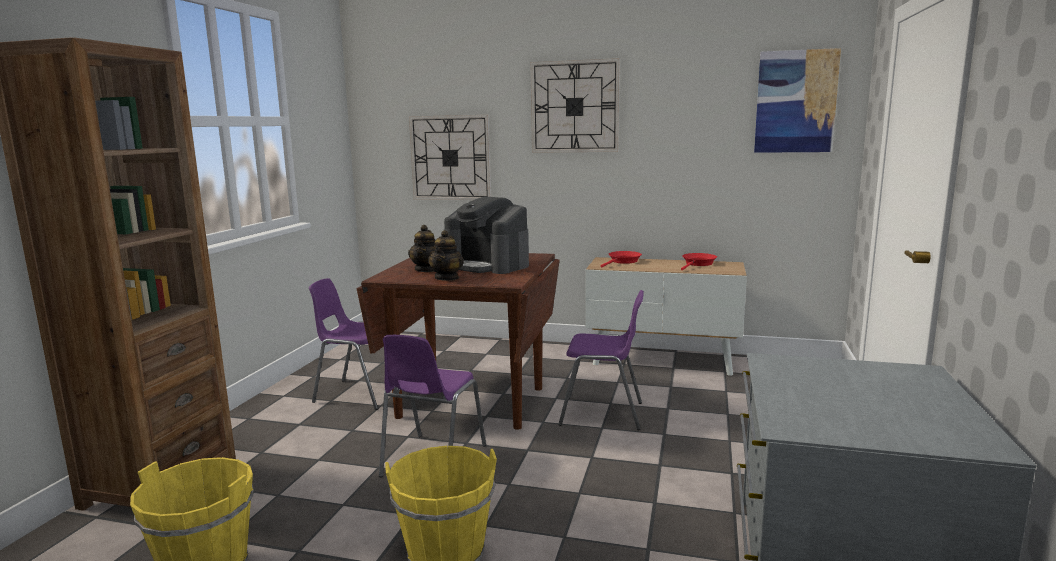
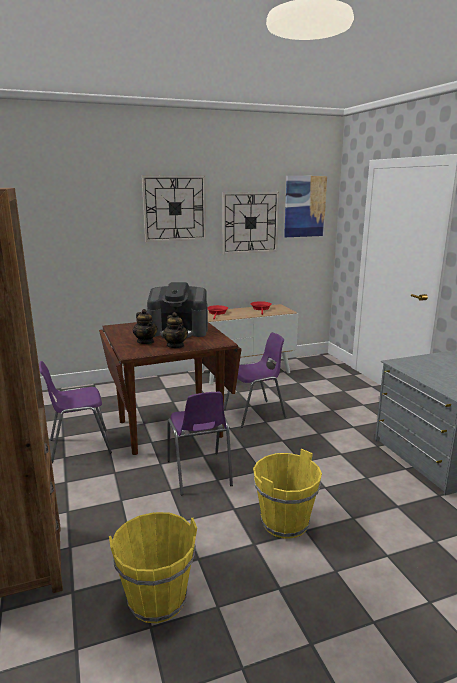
camera: 35 degrees left, 5 degrees up
(450, 158) = (78, 248): wall clock -> wall clock (250, 222)

